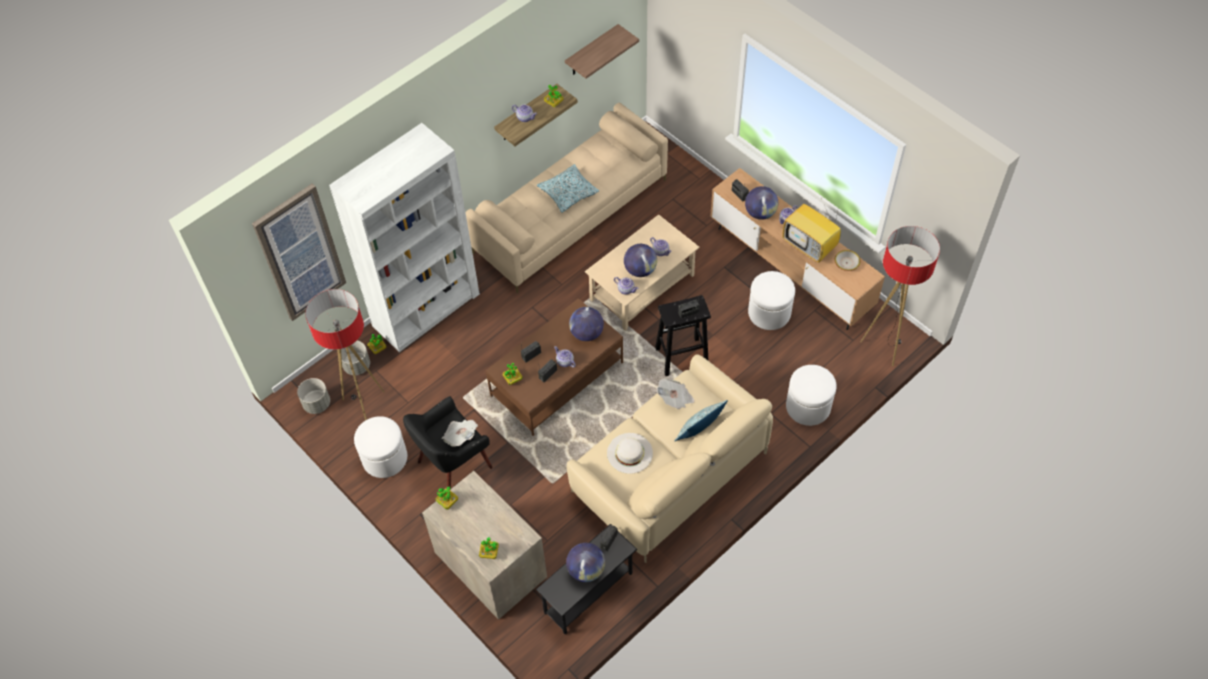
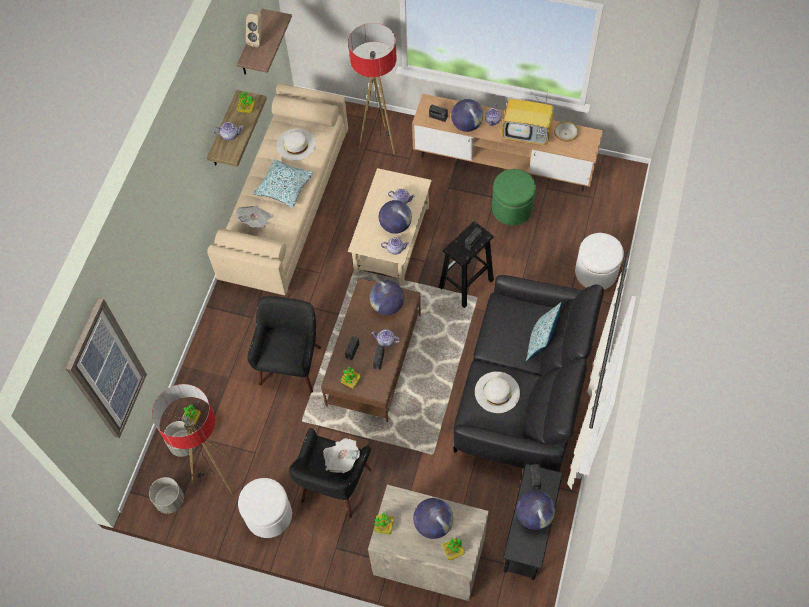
camera: 30 degrees left, 5 degrees up
(426, 309) = (213, 358): white bookcase -> none
(485, 347) = (291, 365): none -> black armchair
(488, 522) = (433, 524): none -> globe
(595, 48) = (257, 40): none -> beige speaker
(602, 162) = (296, 144): none -> white hat
(669, 472) = (523, 389): beige sofa -> black sofa
(675, 399) = (502, 324): newspaper -> newspaper (256, 221)
(769, 313) = (512, 208): white ottoman -> green ottoman
(884, 346) = (621, 190): floor lamp -> floor lamp (379, 143)

